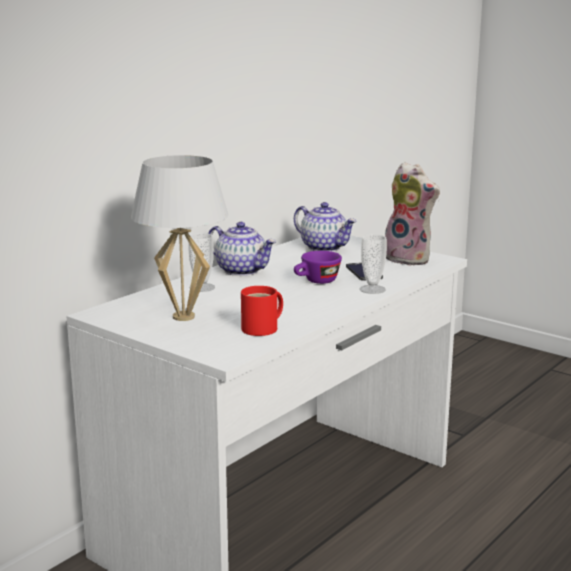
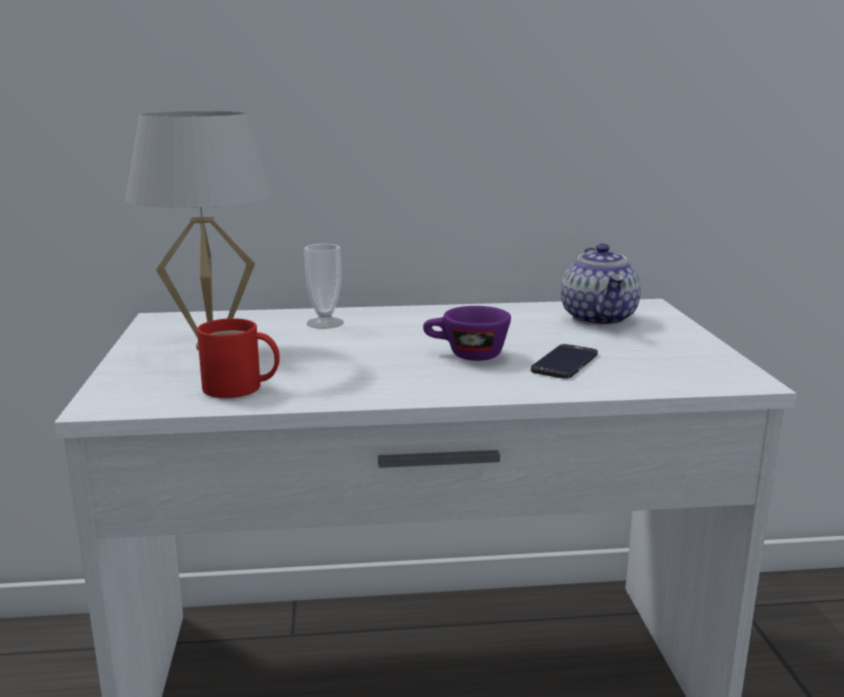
camera: 45 degrees right, 0 degrees up
(242, 270) = (421, 318): teapot -> none
(372, 289) = (510, 388): cup -> none
(410, 259) = (688, 365): plush toy -> none

